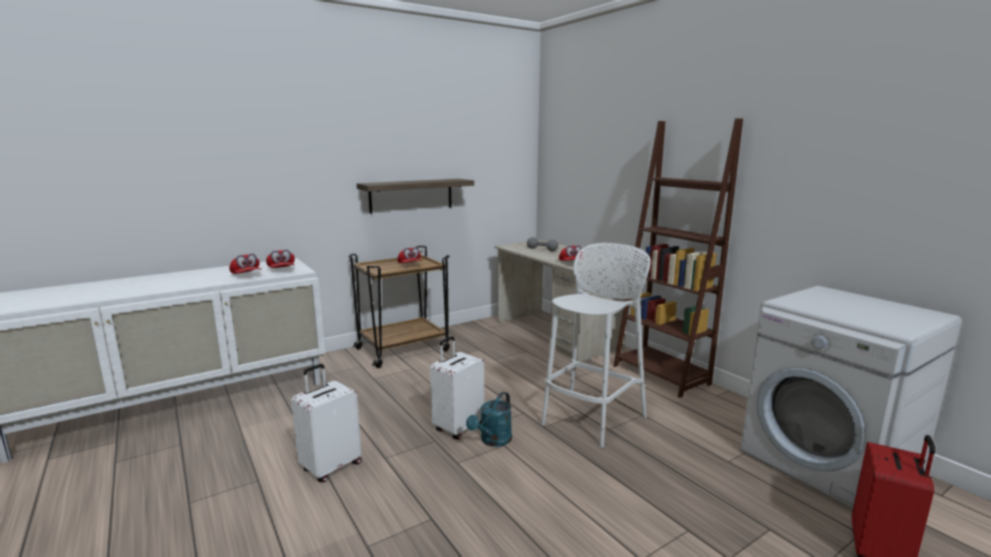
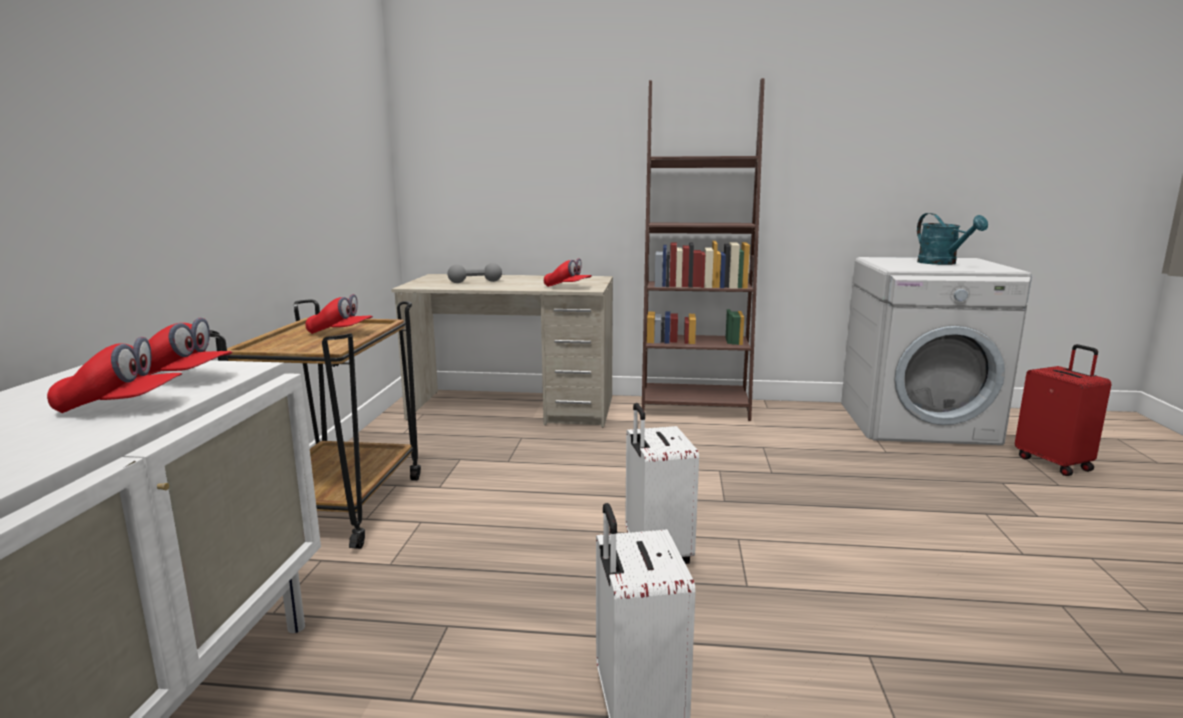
camera: 50 degrees left, 0 degrees up
(411, 195) = (272, 199): shelf -> none
(493, 441) = (720, 542): turquoise watering can -> turquoise watering can (942, 263)
(591, 418) = (738, 470): white stool -> none

